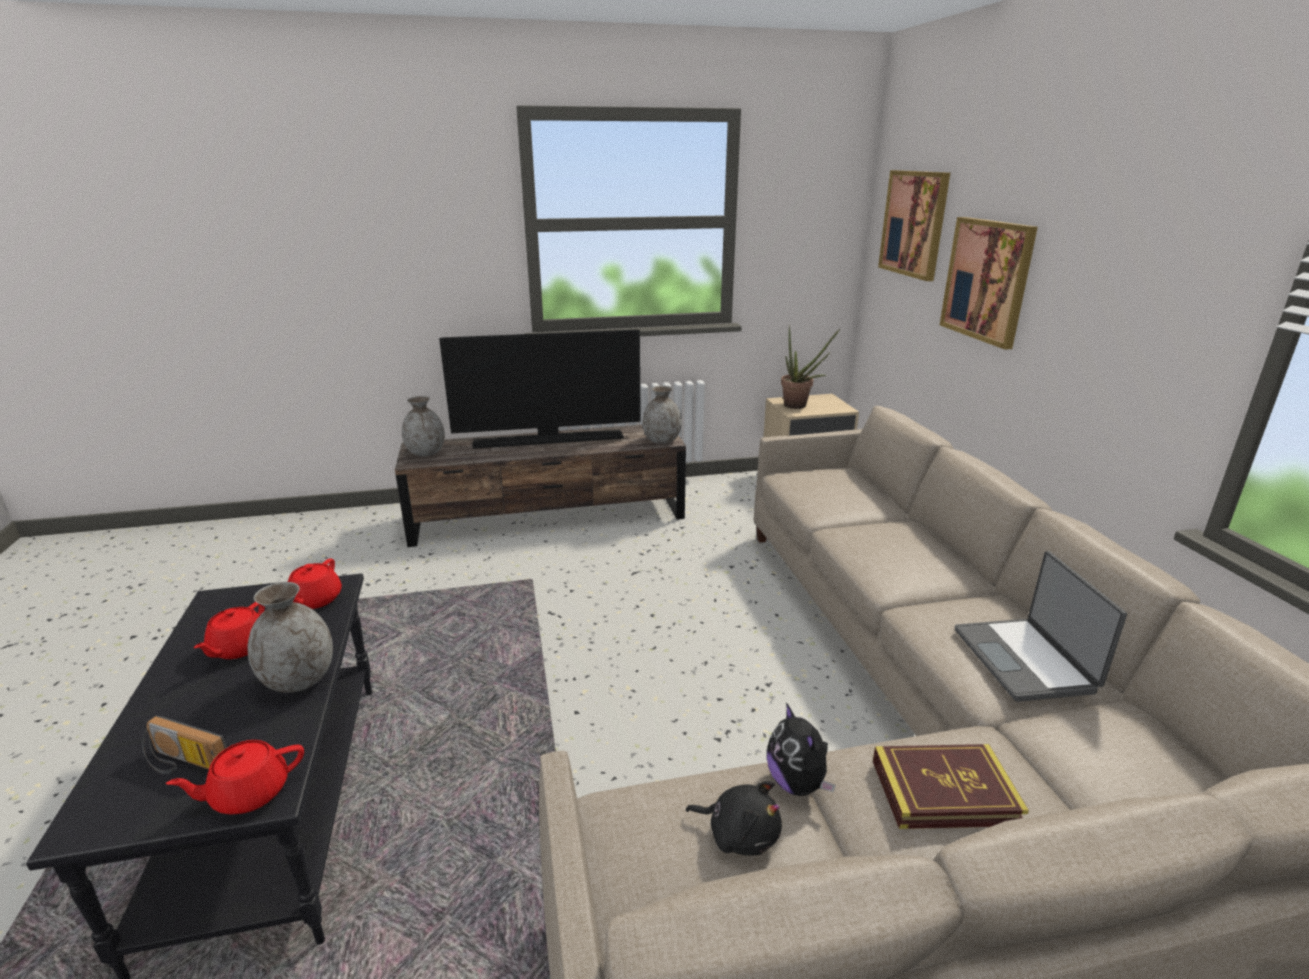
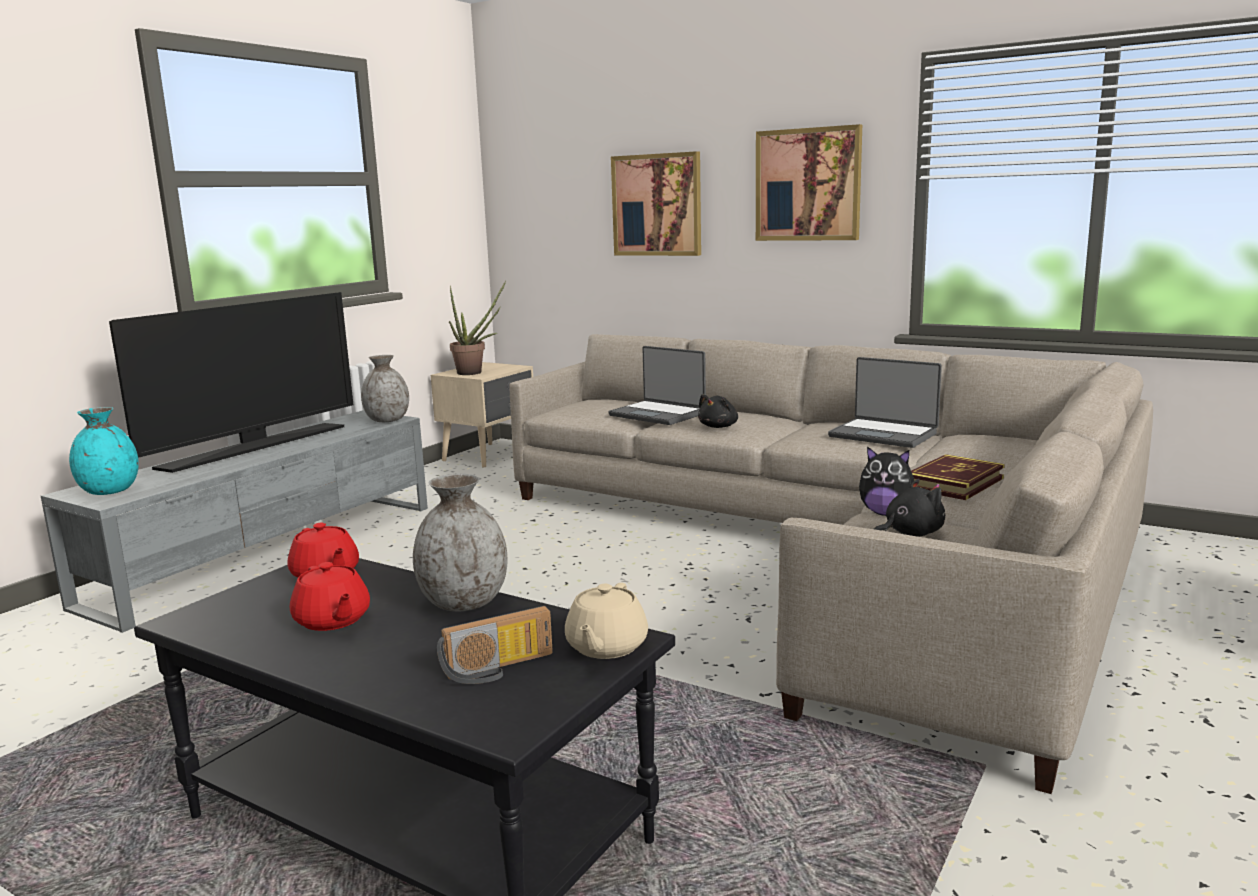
camera: 45 degrees left, 10 degrees down
(248, 793) = (605, 647): red teapot -> beige teapot
(426, 453) = (110, 491): grey vase -> turquoise vase
(549, 517) = (271, 552): brown tv stand -> grey tv stand
(858, 517) = (658, 414): none -> laptop
(879, 560) = (719, 426): none -> black plush toy
(914, 224) = (550, 173): picture -> picture (808, 185)

